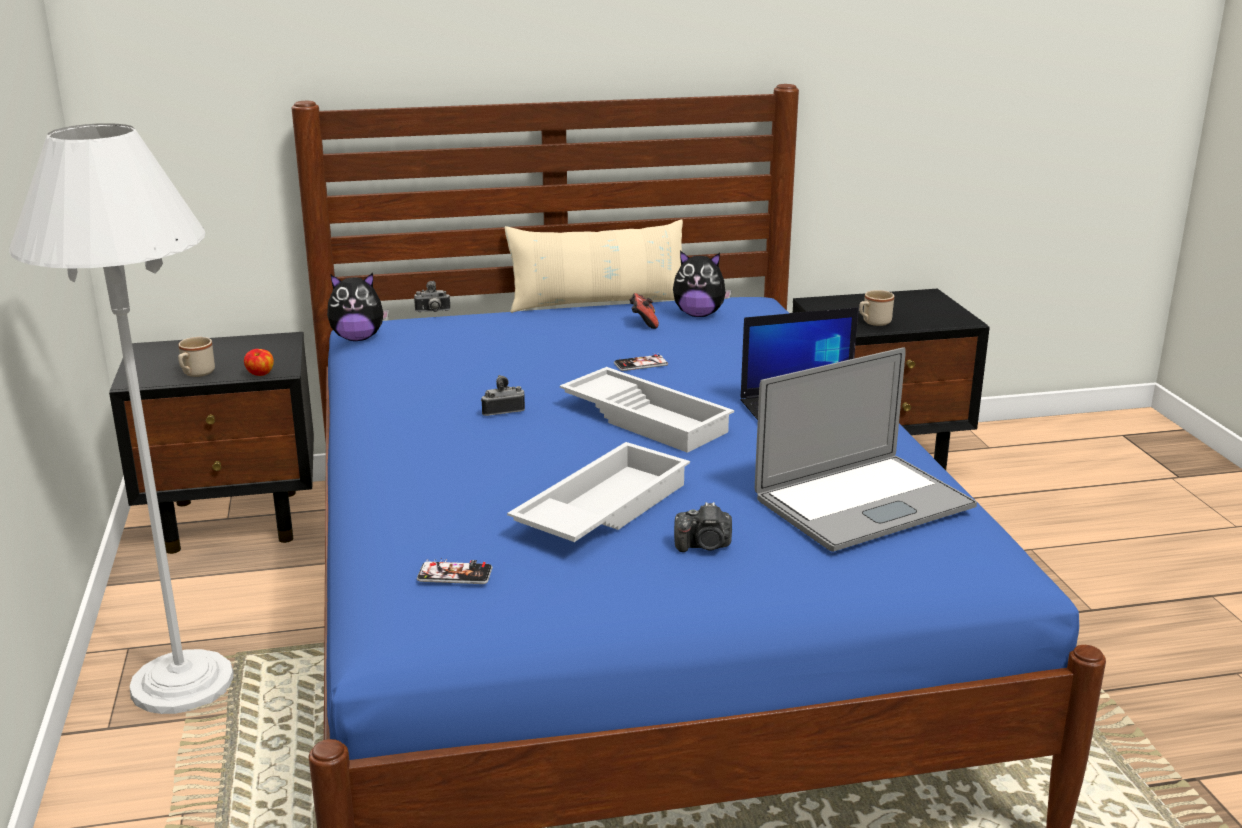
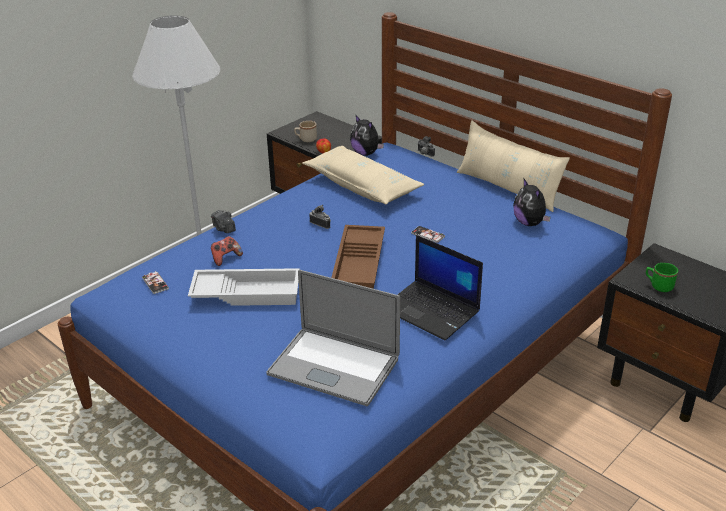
camera: 55 degrees right, 10 degrees up
(448, 361) = (362, 186): none -> beige pillow
(643, 322) = (489, 212): game controller -> game controller (226, 258)
(648, 418) = (360, 264): white tray -> brown tray
(704, 545) = (239, 335): camera -> camera (224, 228)
(873, 322) = (658, 286): beige mug -> green mug

